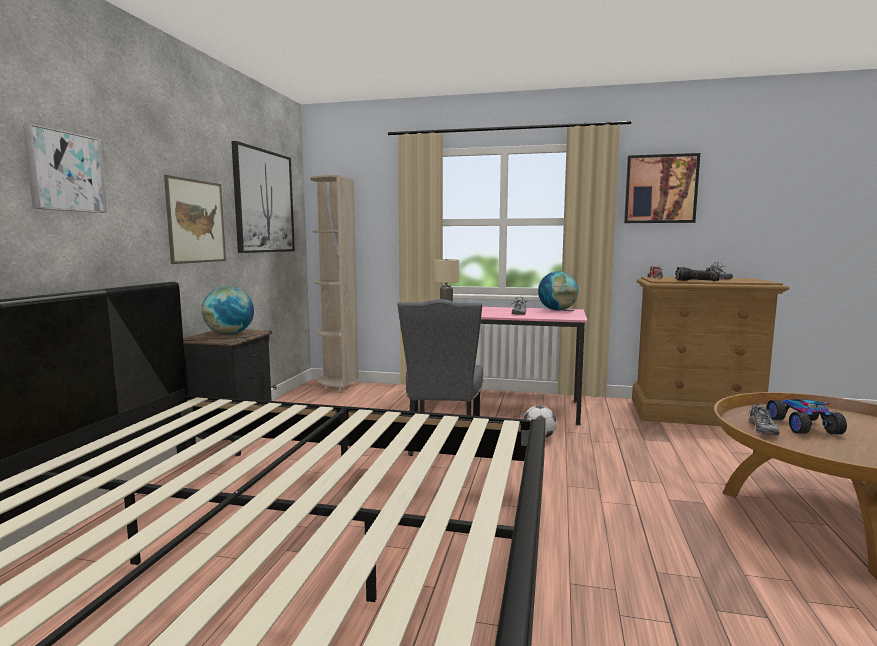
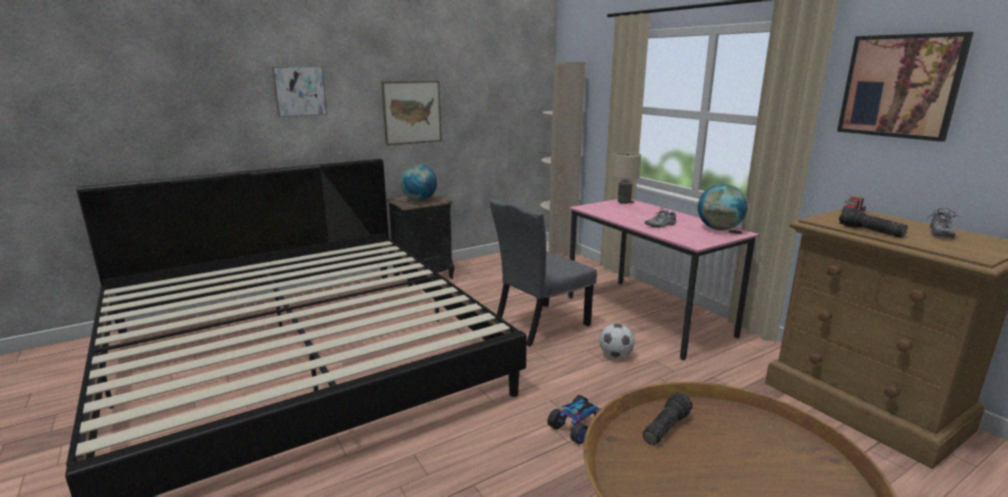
camera: 45 degrees right, 10 degrees up
(264, 201) = (494, 88): picture -> none
(762, 429) = (665, 427): shoe -> flashlight
(804, 426) = (724, 448): toy car -> toy car (579, 426)

